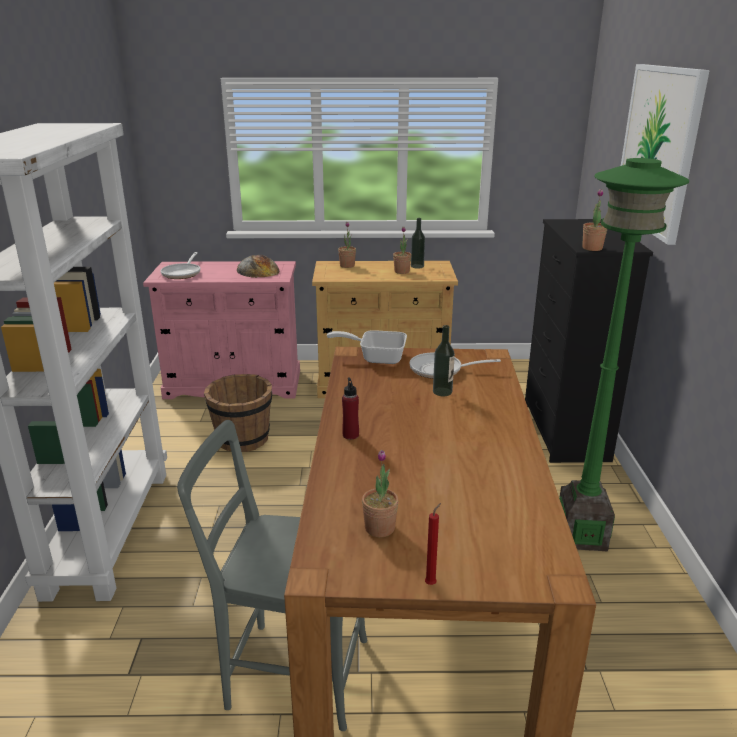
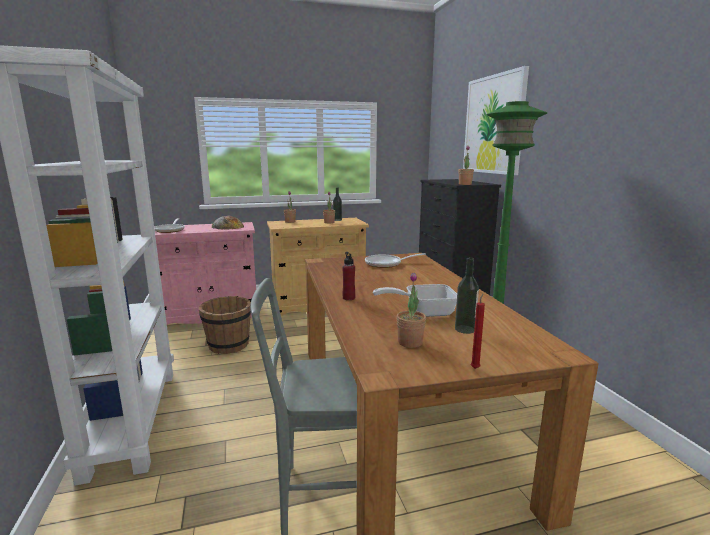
camera: 15 degrees left, 10 degrees down
(376, 357) = (338, 261): frying pan -> frying pan (423, 311)
(442, 392) = (396, 273): bottle -> bottle (465, 329)

